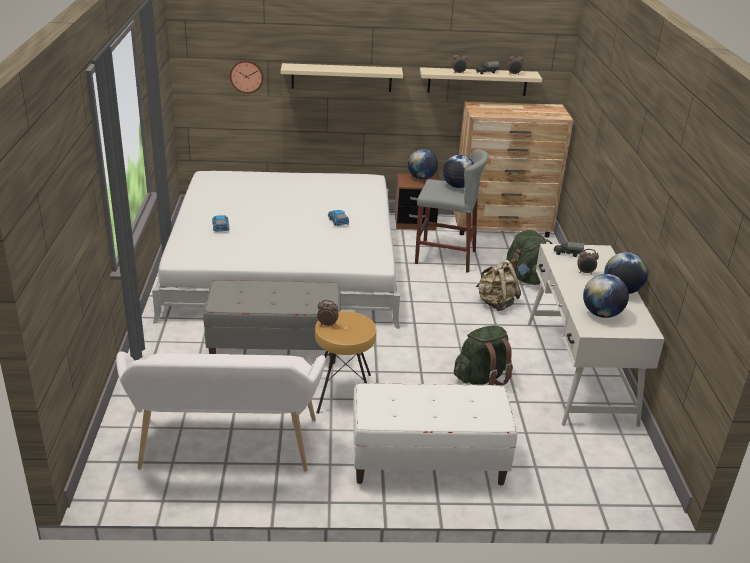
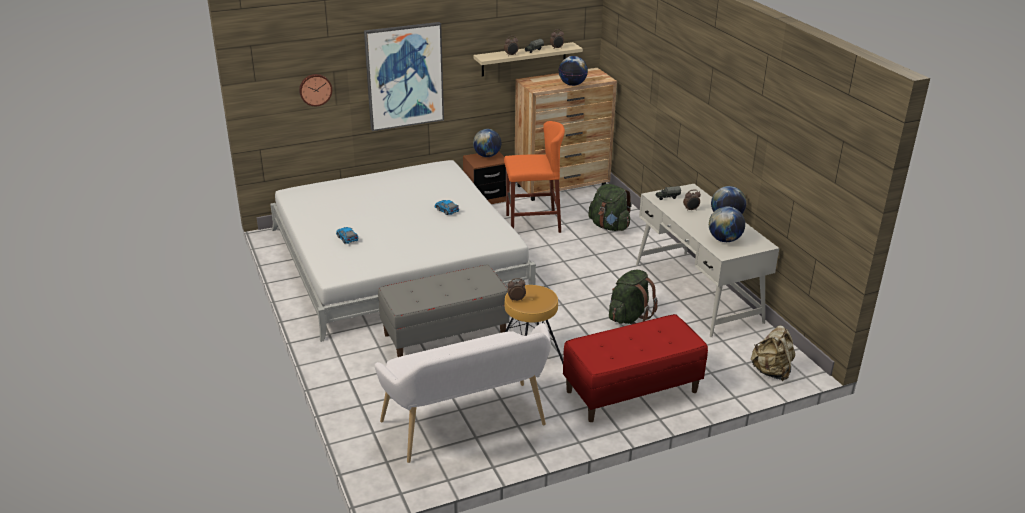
camera: 20 degrees left, 0 degrees up
(341, 77) = (404, 76): beige shelf -> picture
(427, 462) = (631, 392): white bench -> red bench
(445, 257) = (533, 223): grey stool -> orange stool
(457, 186) = (536, 157): globe -> globe (572, 84)
(496, 303) = (600, 253): beige backpack -> beige backpack (771, 371)

